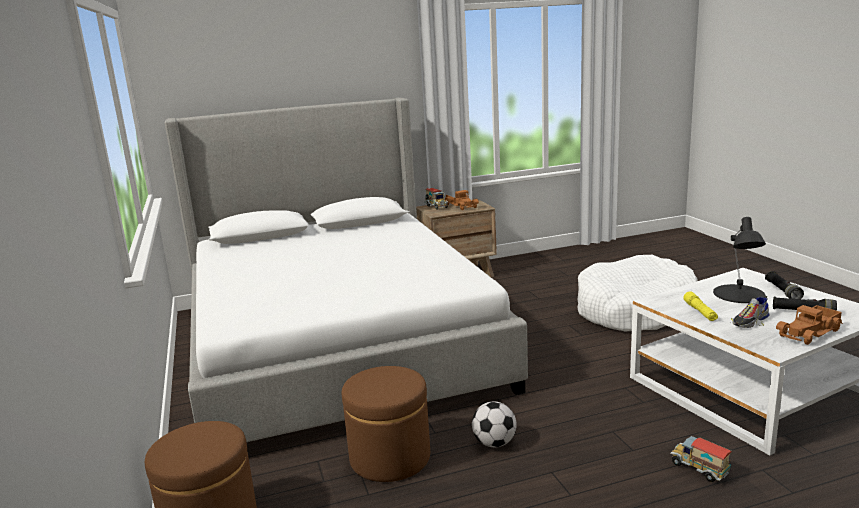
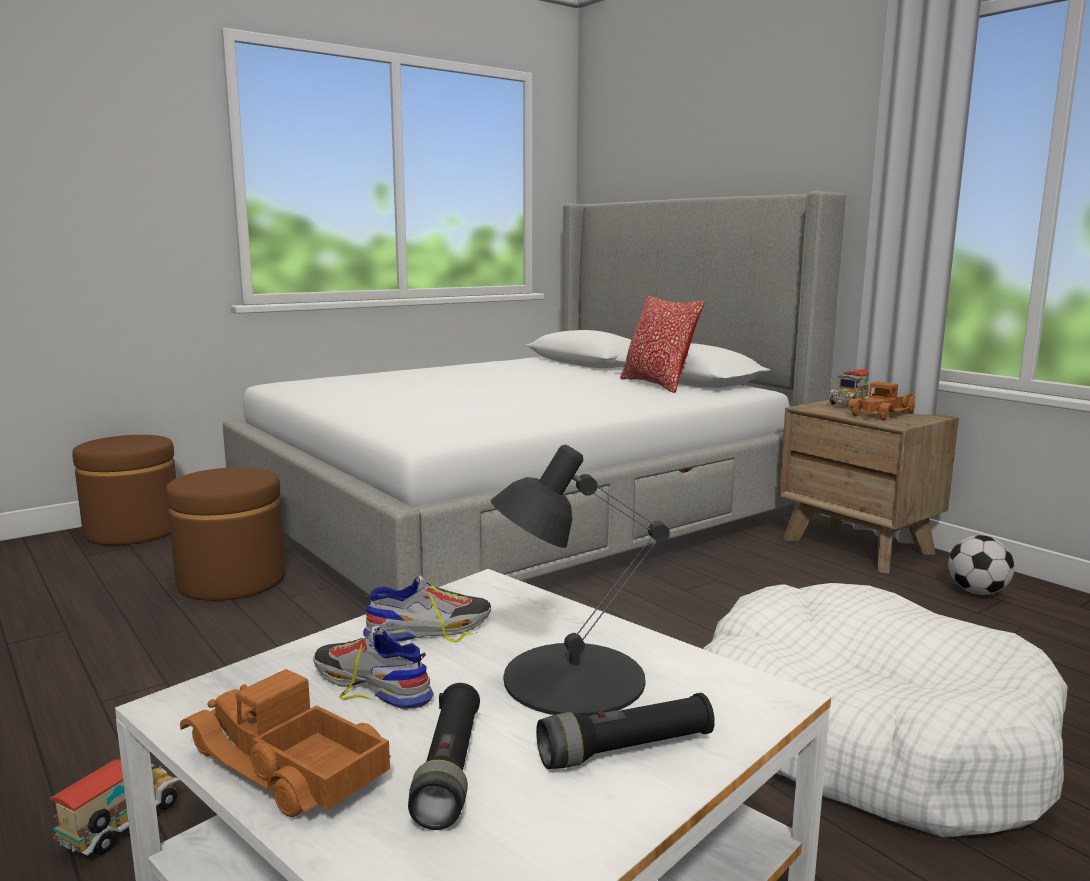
camera: 70 degrees right, 5 degrees down
(365, 229) = (657, 384): none -> pillow
(494, 443) = (254, 636): football -> football (977, 592)
(700, 312) = (430, 628): yellow flashlight -> shoe

